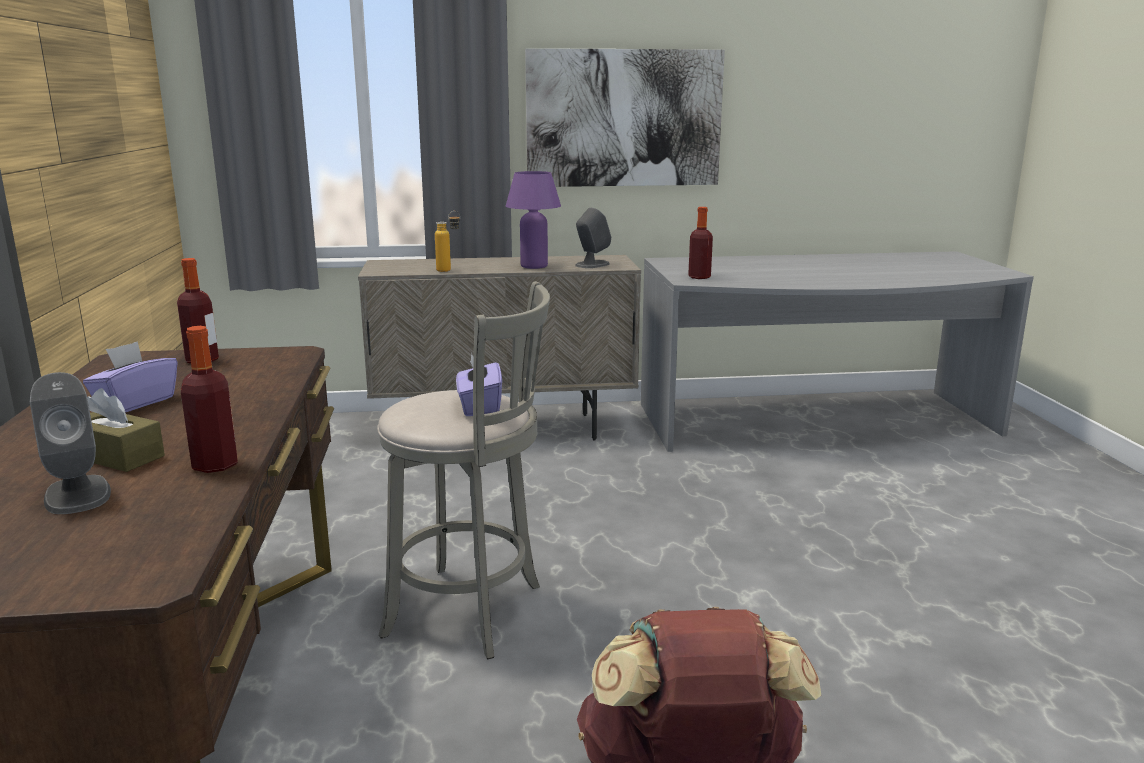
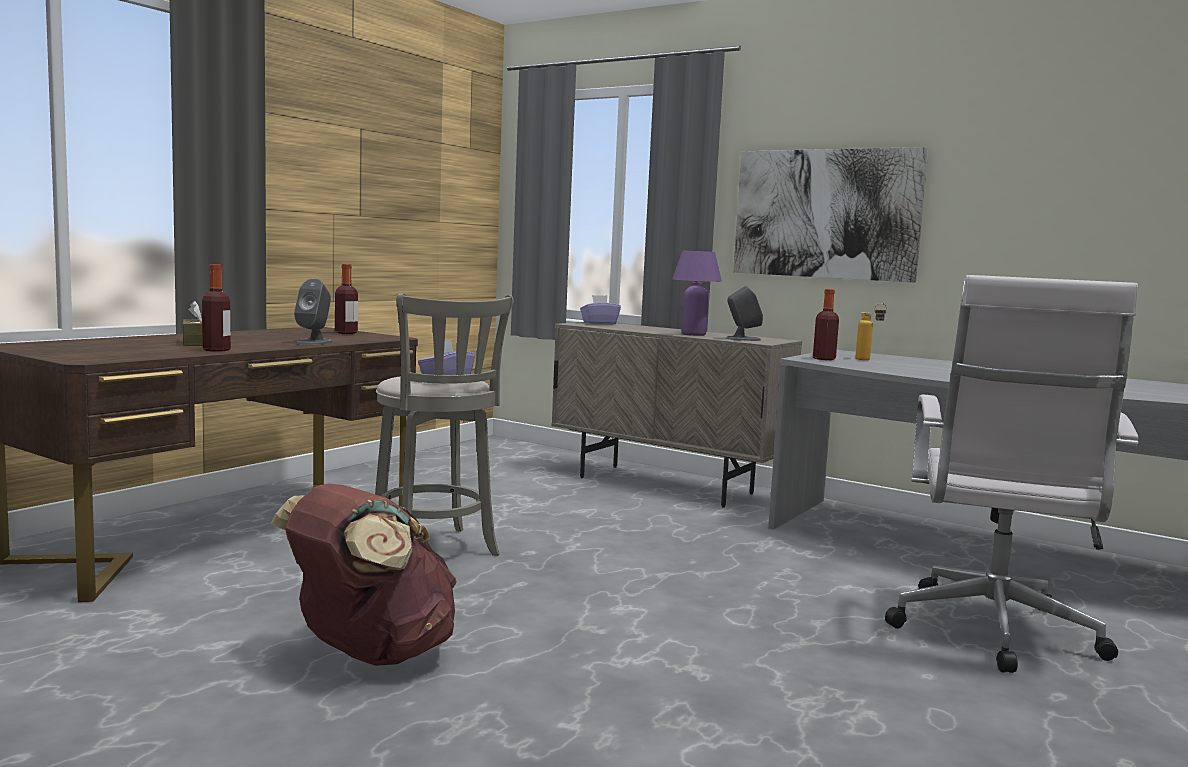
camera: 40 degrees right, 10 degrees down
(77, 495) = (147, 346): grey speaker -> grey speaker (314, 342)
(135, 403) = (265, 336): purple tissue box -> purple tissue box (599, 323)
(449, 270) = (624, 328): bottle -> bottle (868, 360)
(961, 499) = (993, 634): none -> white office chair

